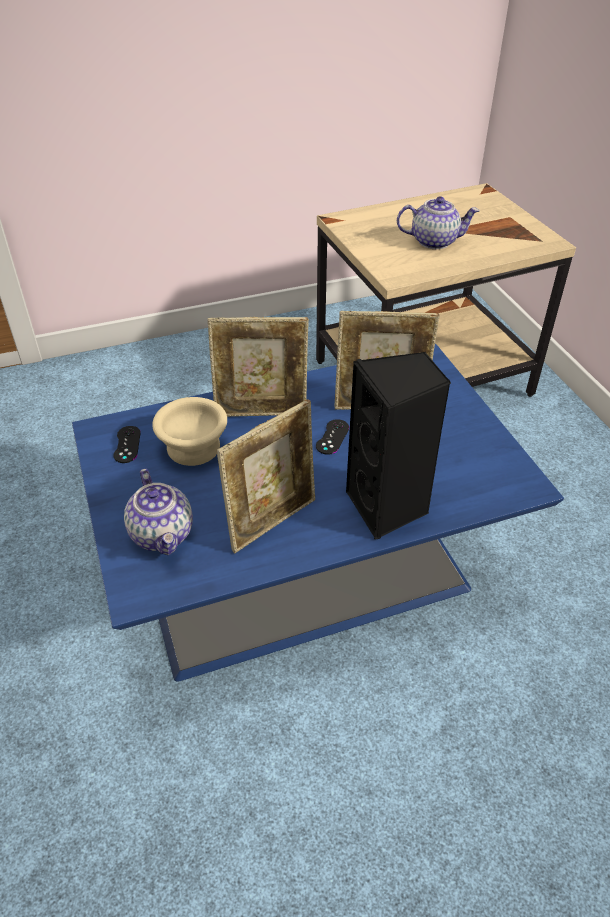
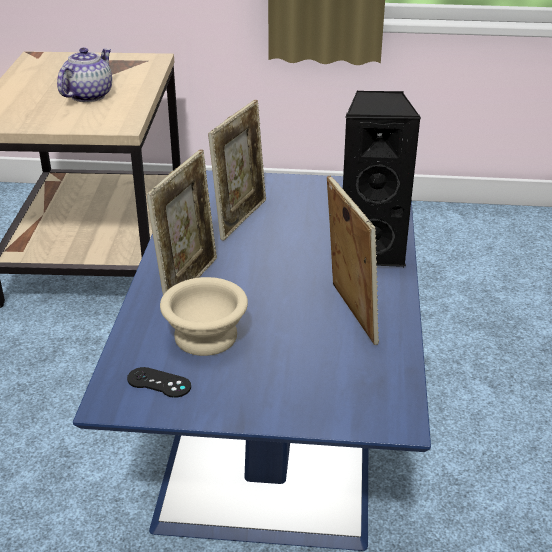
camera: 65 degrees left, 10 degrees down
(163, 534) = (322, 384): teapot -> none
(332, 437) = (260, 253): black game controller -> none

